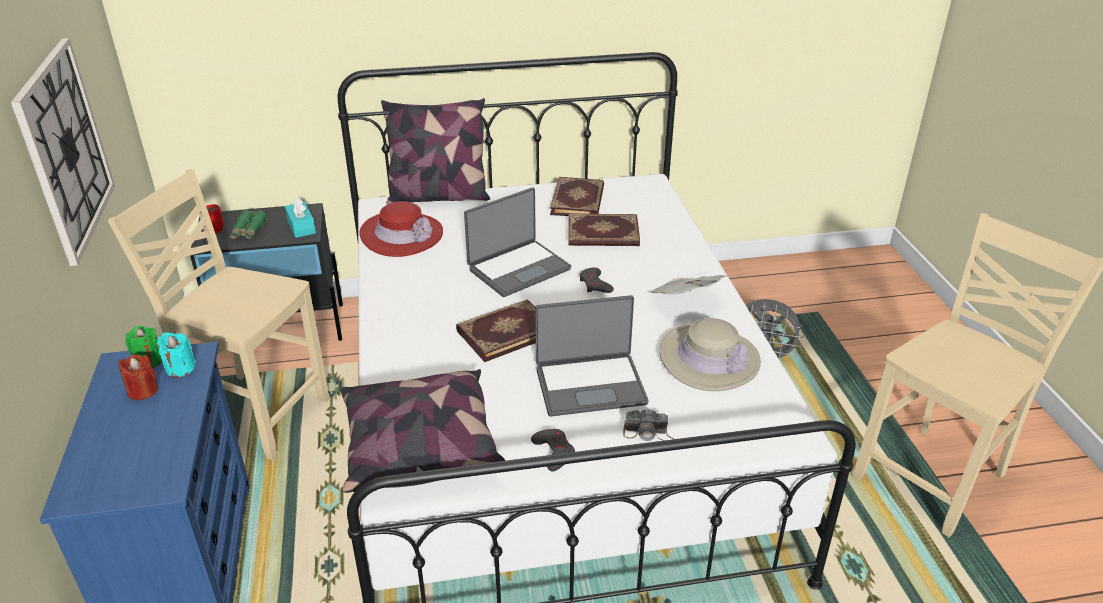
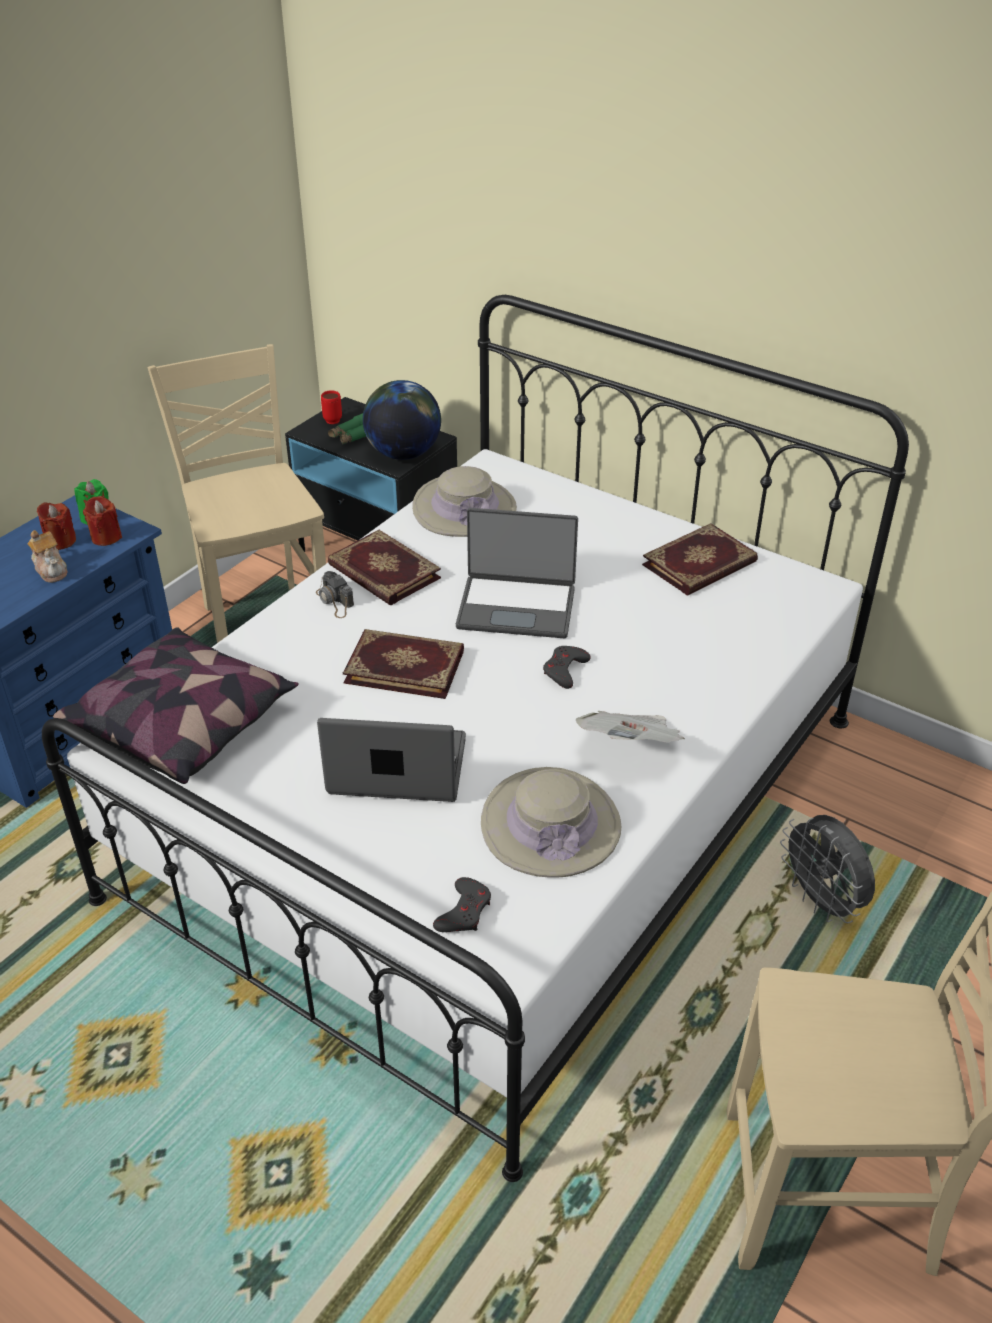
camera: 45 degrees right, 5 degrees up
(65, 149) = (116, 283): wall clock -> none
(169, 411) = (51, 570): none -> teapot
(180, 368) = (106, 537): turquoise candle -> red candle
(301, 227) = (403, 453): turquoise tissue box -> globe
(401, 235) = (464, 508): red hat -> beige hat
(438, 196) = (561, 483): pillow -> none
(554, 452) = (270, 808): grey game controller -> grey game controller (464, 911)
(590, 385) = (397, 769): laptop -> laptop turned 150 degrees clockwise
(603, 234) = (664, 619): book -> book (383, 572)
(649, 434) = (371, 855): camera -> camera (335, 601)

